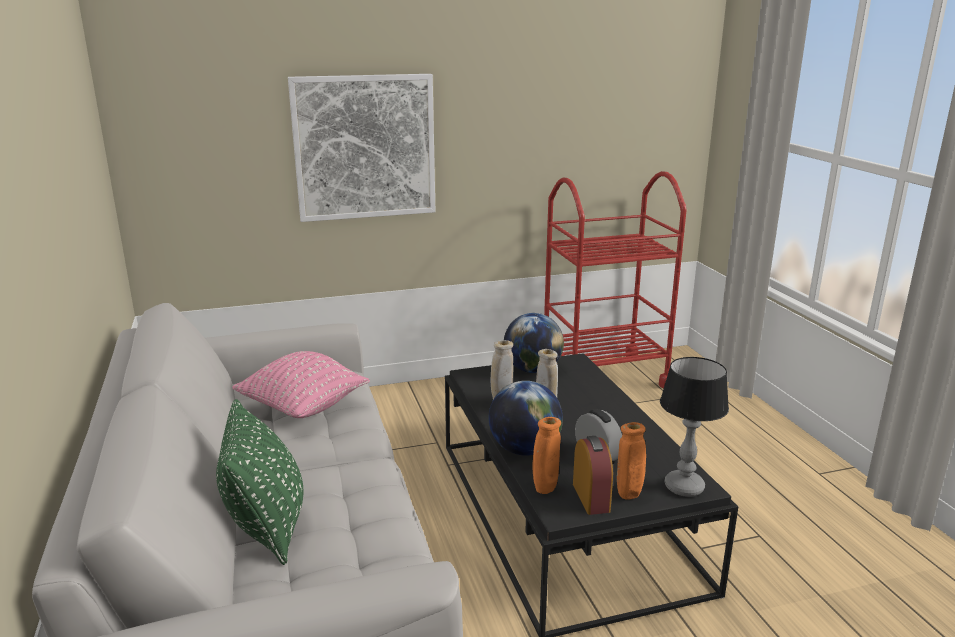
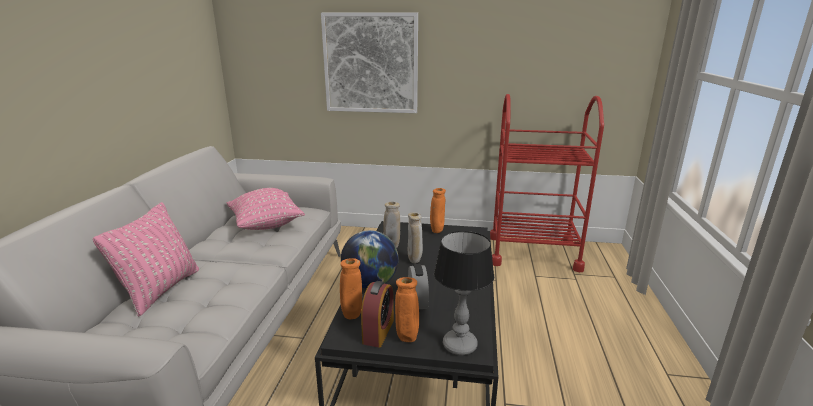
camera: 25 degrees right, 0 degrees up
(267, 526) = (161, 290): green pillow -> pink pillow
(532, 370) = (437, 231): globe -> orange vase

